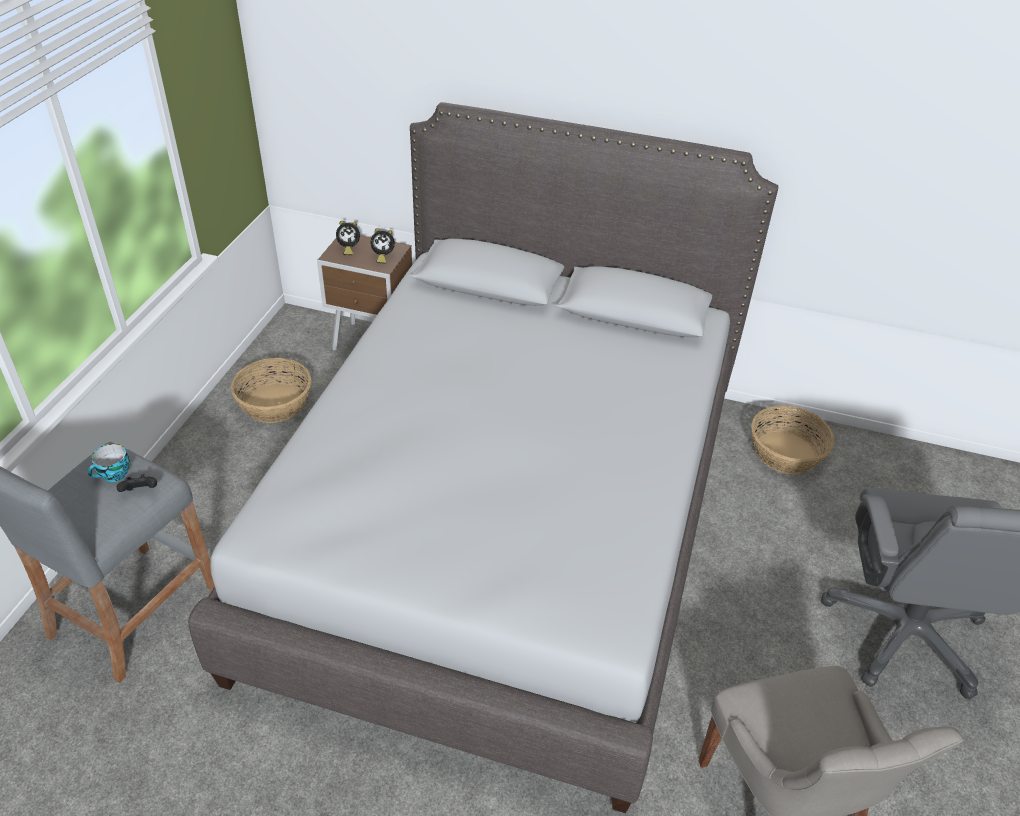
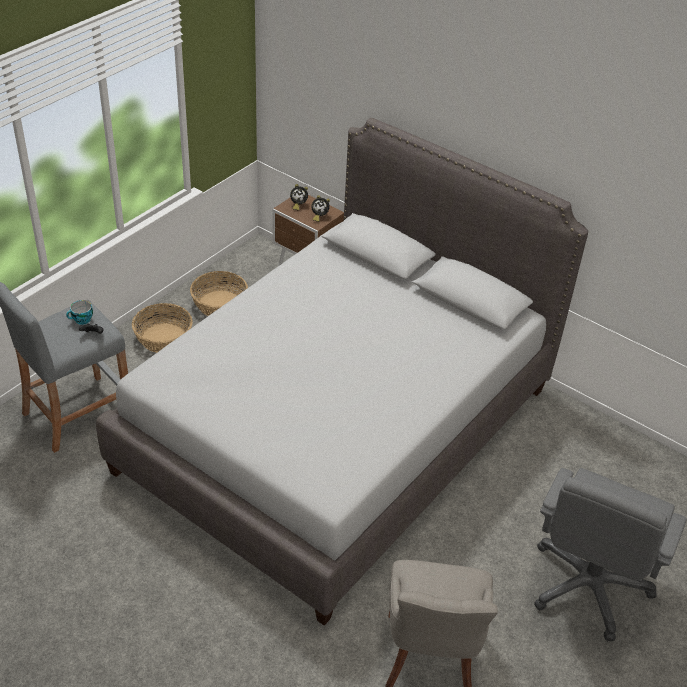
camera: 20 degrees right, 0 degrees up
(786, 453) = (578, 439): basket -> basket (164, 338)

